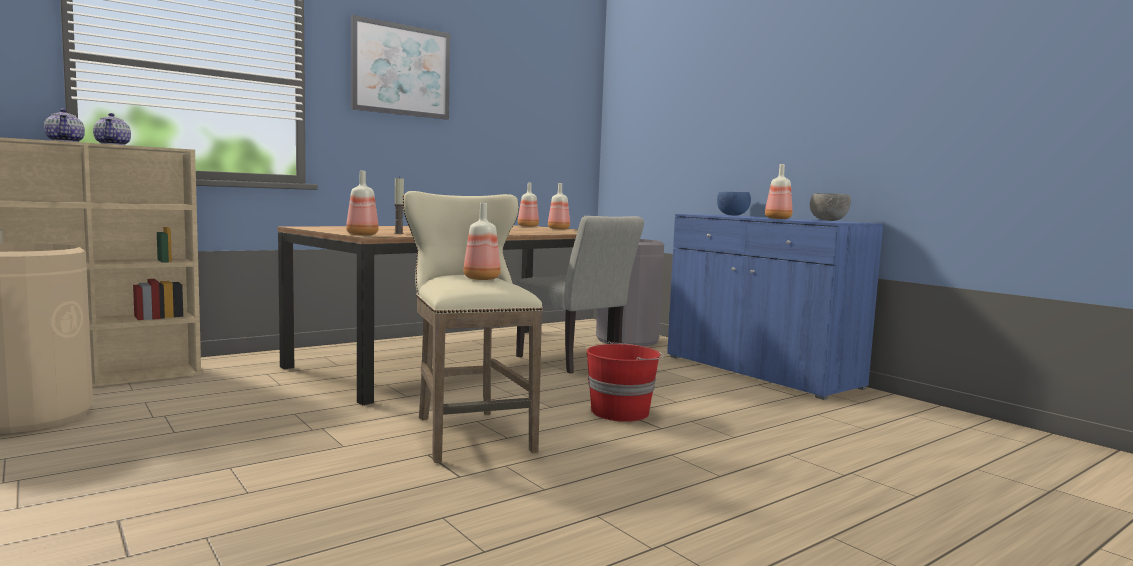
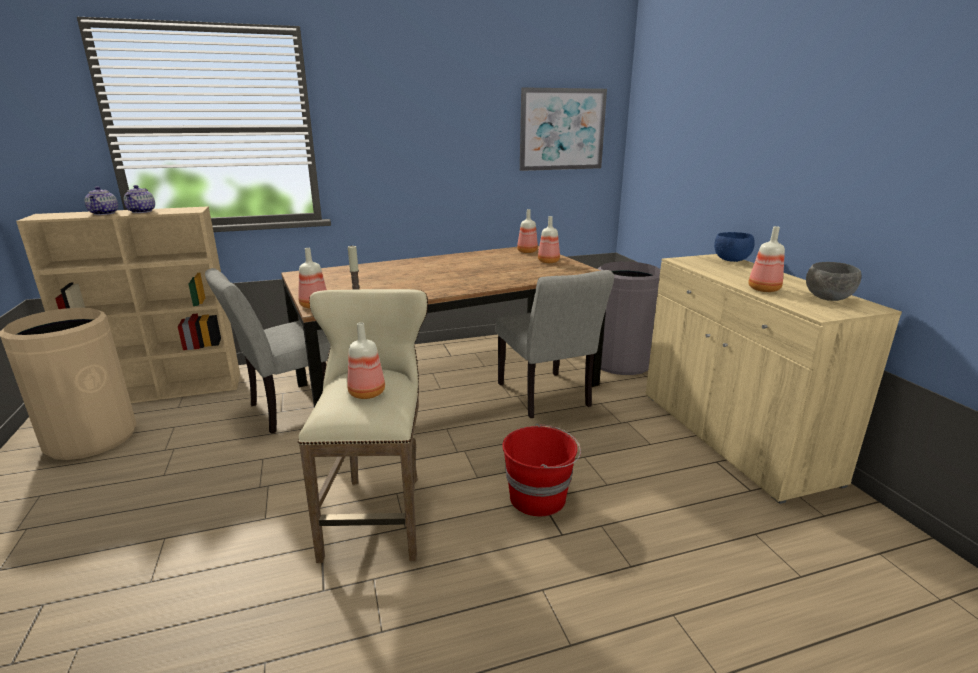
camera: 20 degrees right, 15 degrees up
(293, 382) = (292, 409): none -> grey chair
(401, 70) = (404, 101): picture -> picture (562, 129)
(759, 372) = (732, 436): blue cabinet -> beige cabinet

